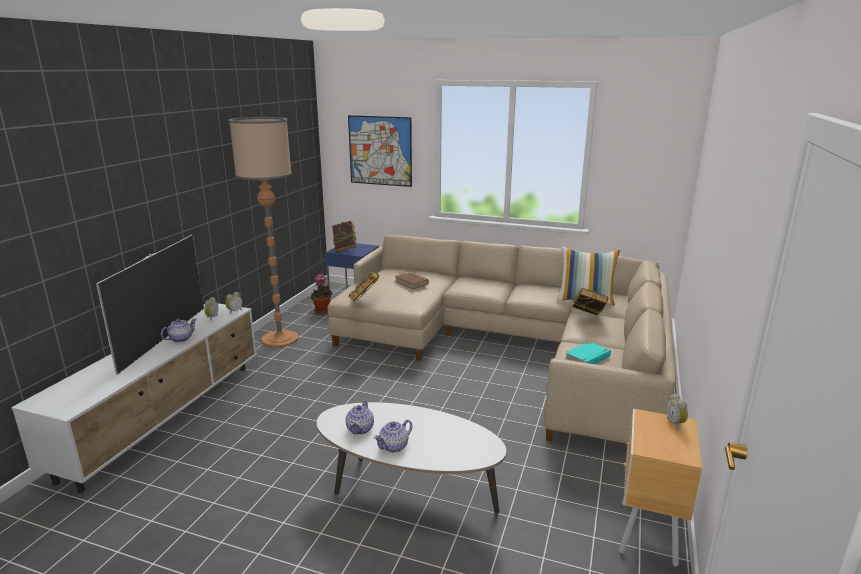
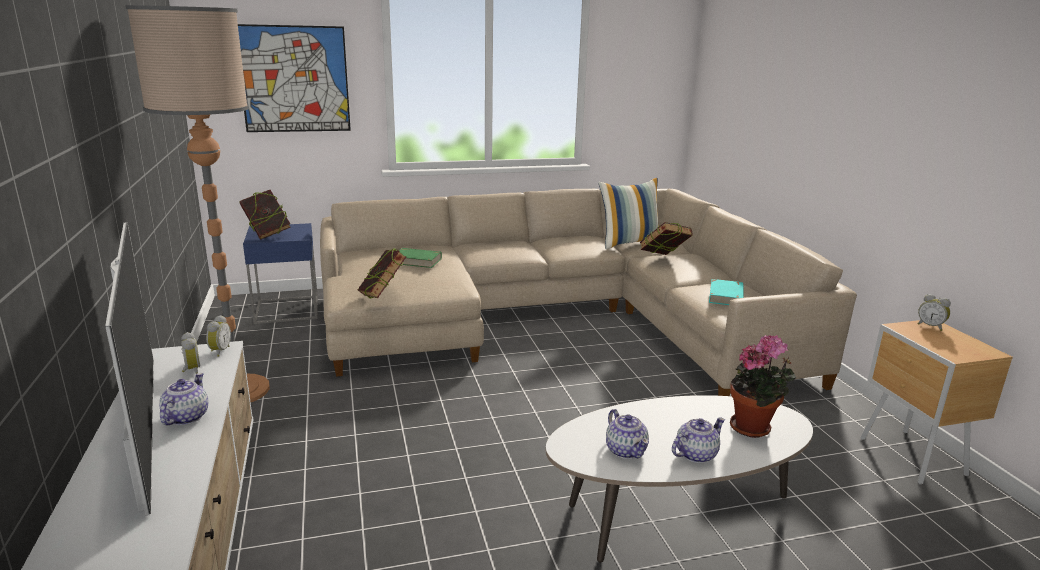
camera: 35 degrees left, 0 degrees up
(322, 311) = (257, 336): potted plant -> potted plant (754, 428)
(394, 446) = (695, 454): teapot -> teapot turned 135 degrees counterclockwise
(411, 282) = (416, 261): brown book -> green book

